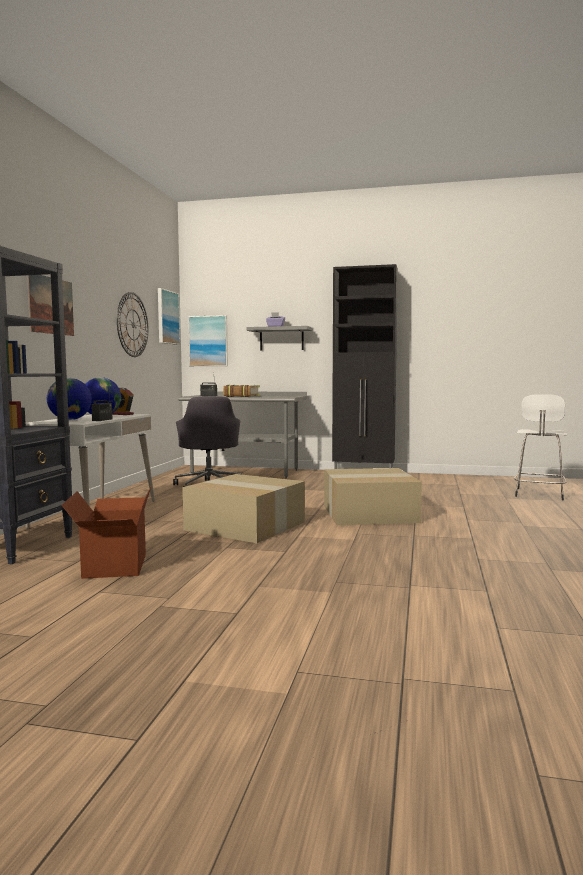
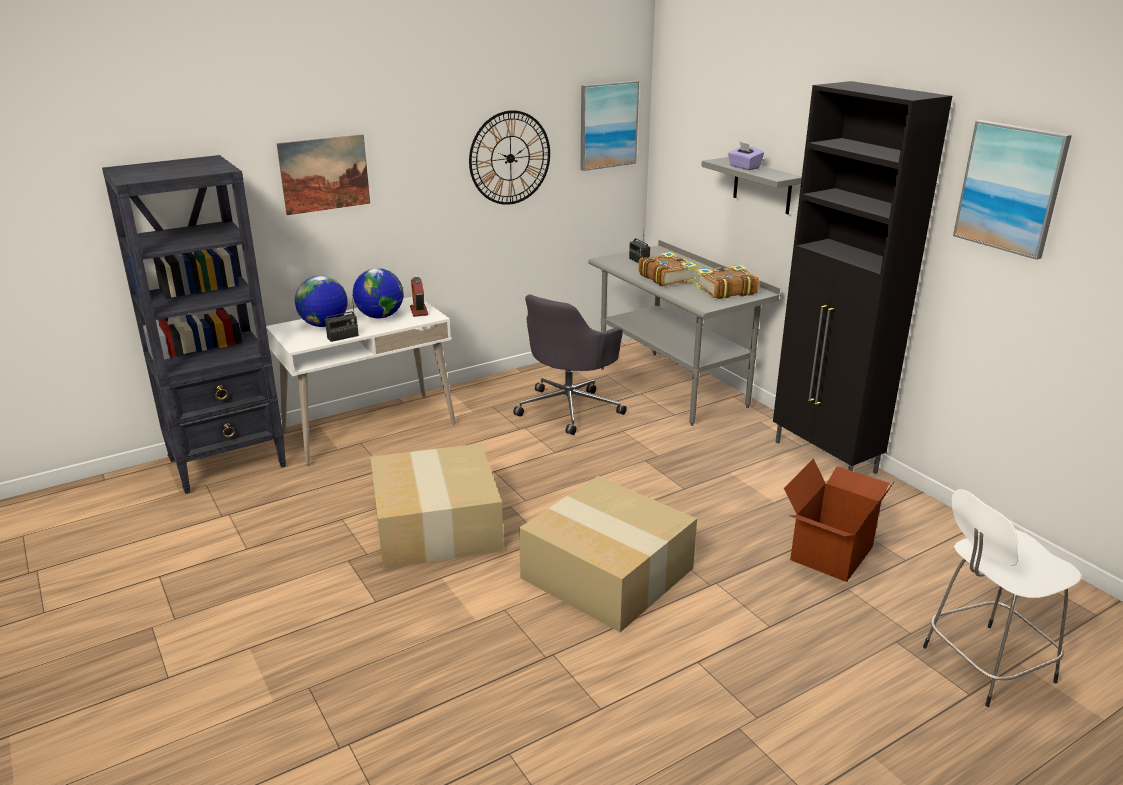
camera: 45 degrees right, 20 degrees up
(113, 566) = (227, 540): cardboard box -> cardboard box (830, 552)
(208, 341) = (676, 163): picture -> picture (1010, 188)
(281, 396) = (725, 290): none -> book

